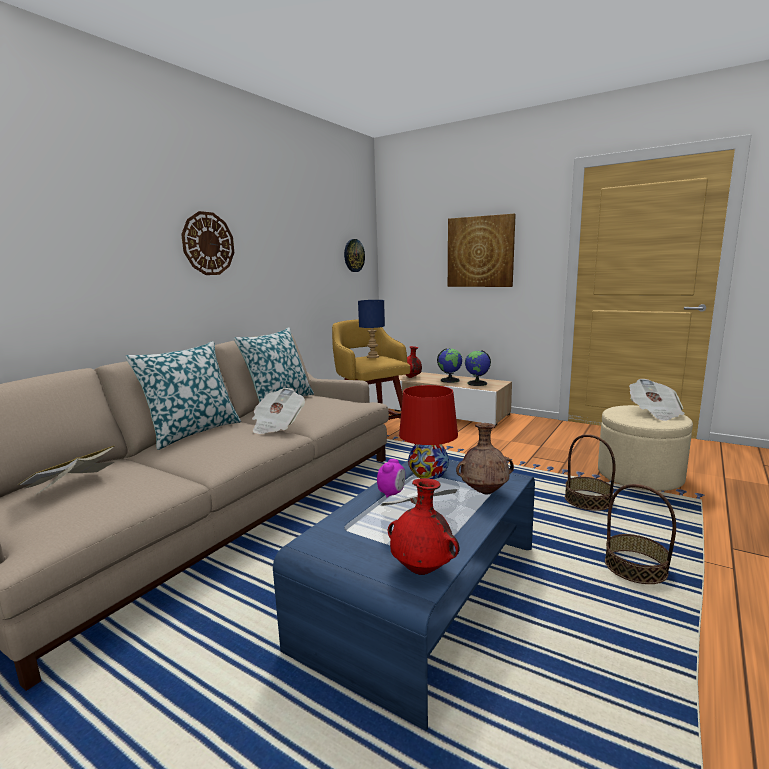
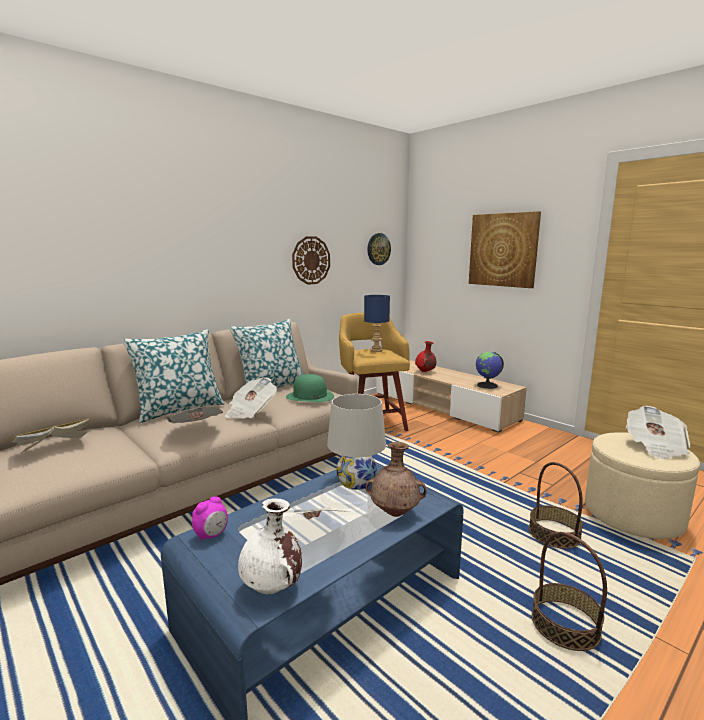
camera: 15 degrees right, 0 degrees up
(208, 244) = (222, 239): wall clock -> wall clock (311, 260)
(232, 448) = (196, 430): none -> newspaper
(328, 405) = (309, 396): none -> green hat
(392, 493) = (306, 498): alarm clock -> alarm clock (211, 535)
(423, 570) = (272, 588): red vase -> white vase
(428, 473) = (356, 482): red table lamp -> white table lamp
(450, 380) = (461, 379): globe -> none

